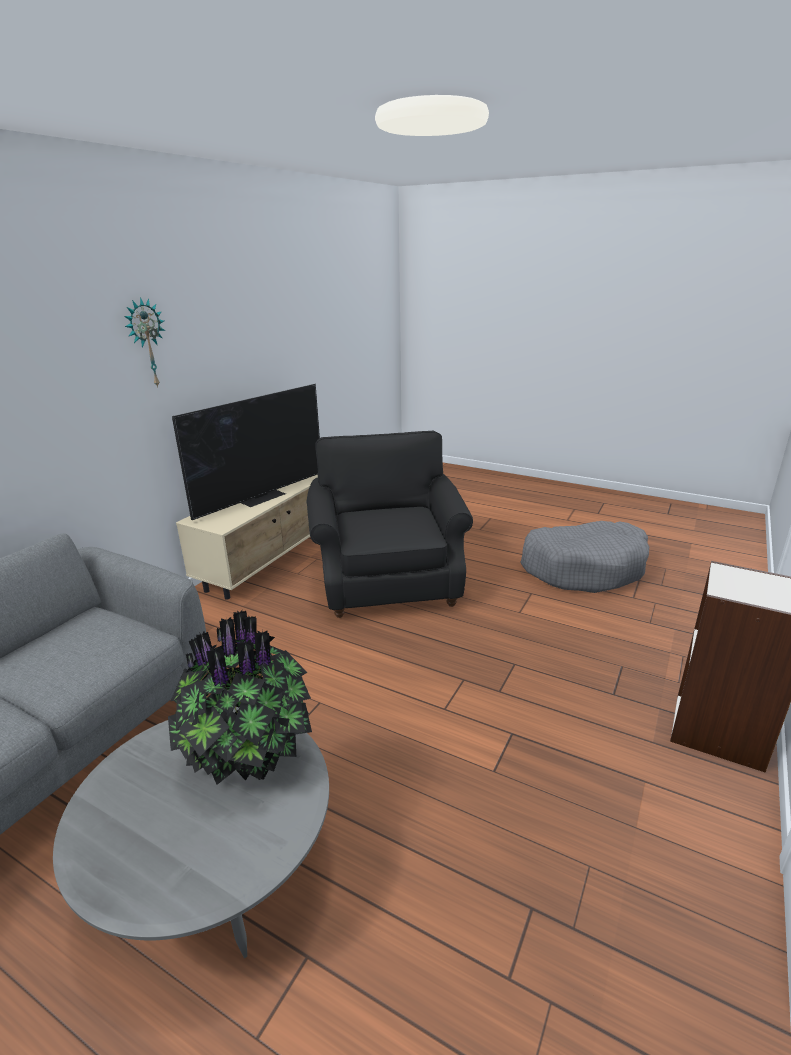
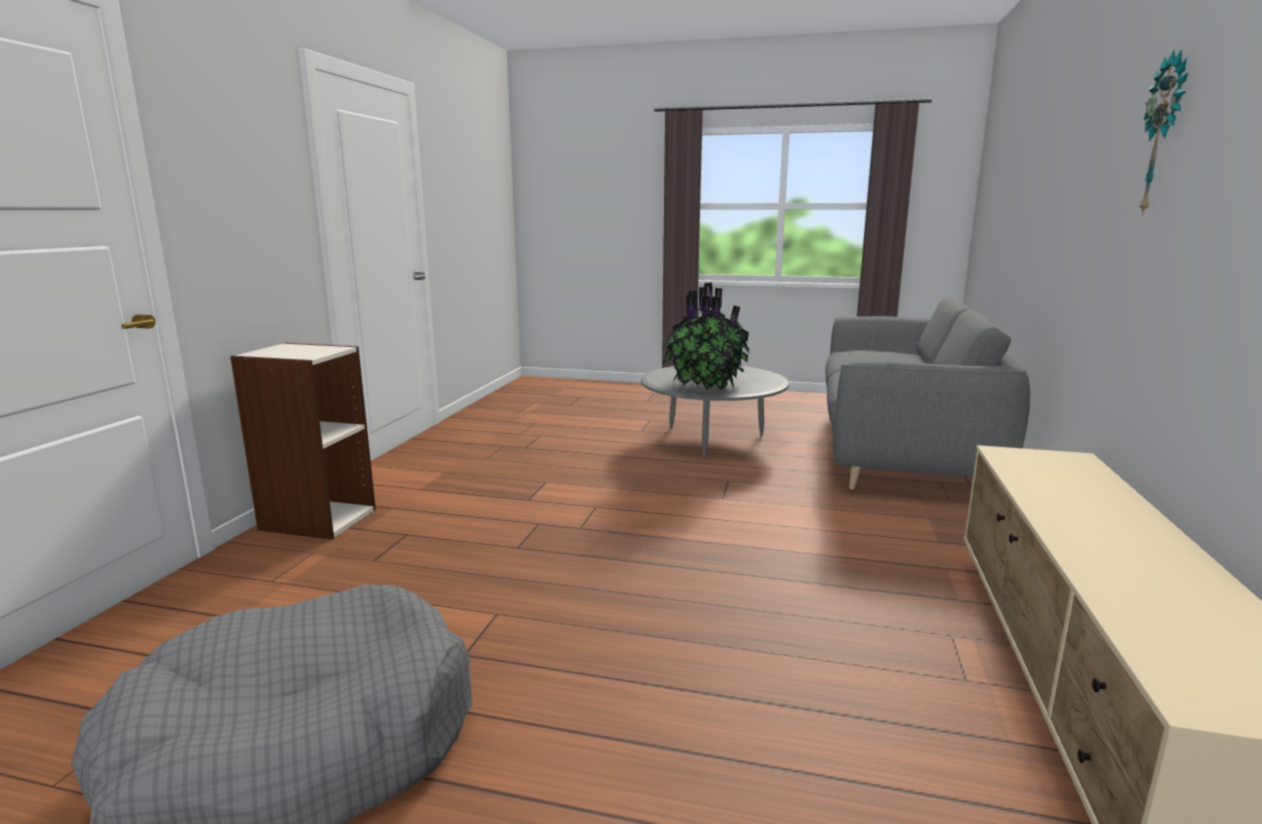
camera: 165 degrees right, 10 degrees down
(262, 497) = (1079, 507): television -> none
(387, 578) = (765, 648): black armchair -> none

